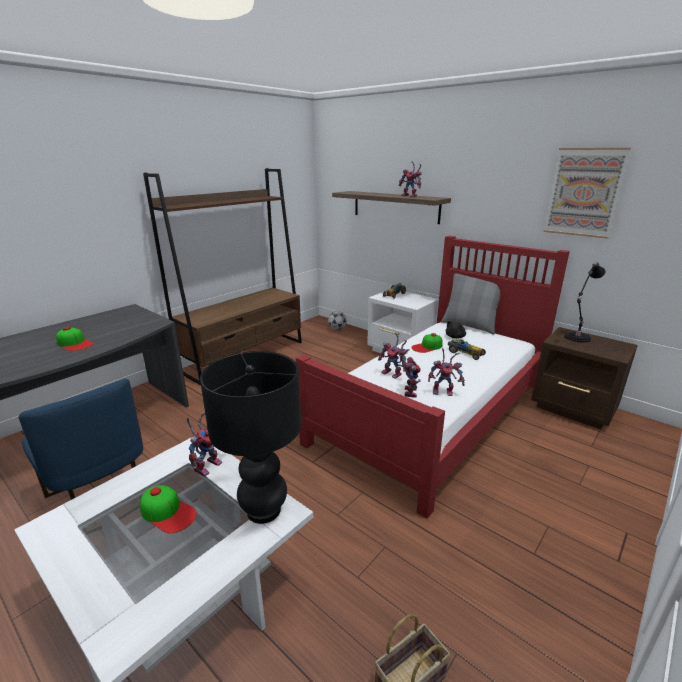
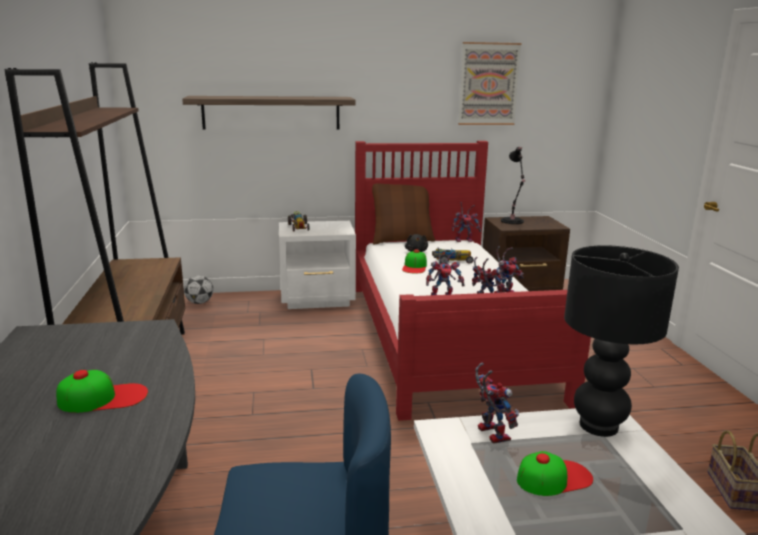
camera: 50 degrees left, 5 degrees down
(410, 196) = (304, 97): toy robot -> toy robot (464, 240)
(469, 325) = (401, 240): grey pillow -> brown pillow

